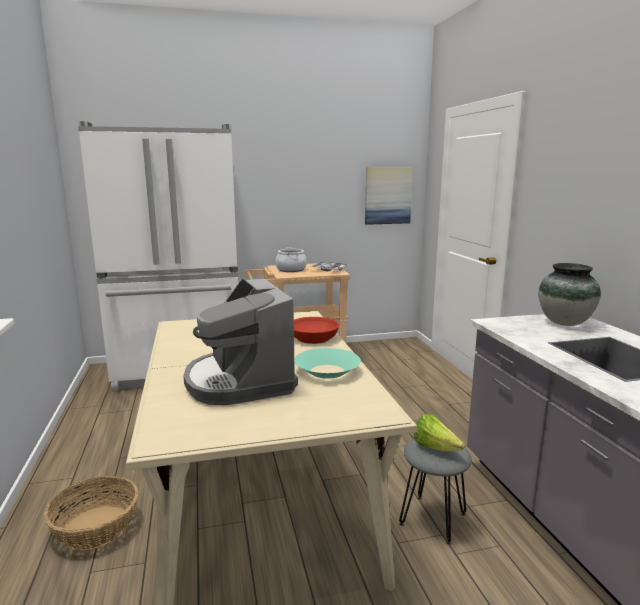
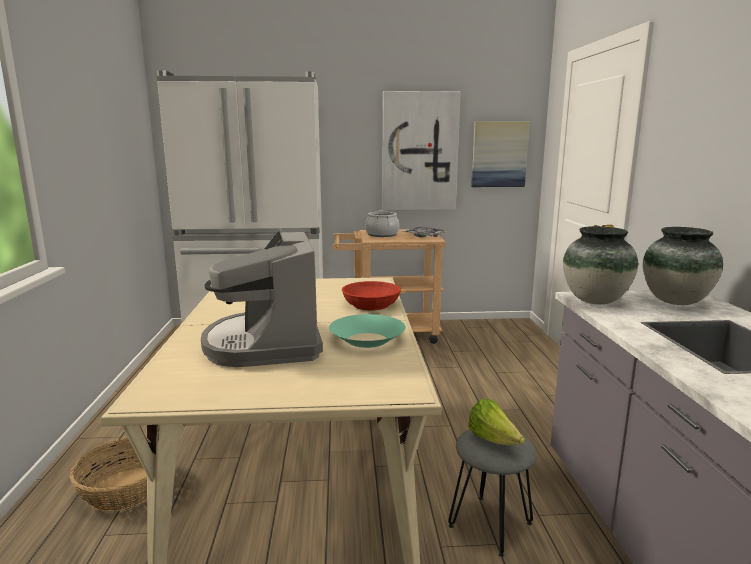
camera: 10 degrees right, 0 degrees up
(319, 194) = (419, 152): none -> picture
(505, 326) = (596, 301): none -> vase

